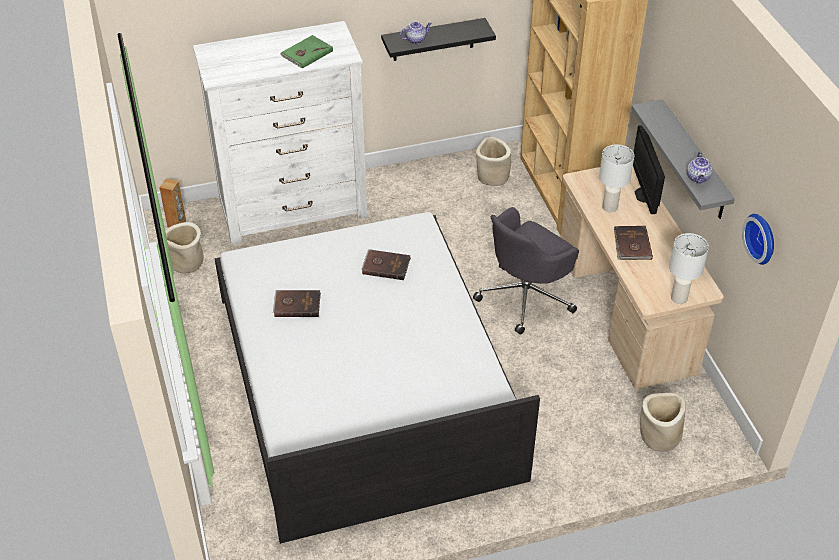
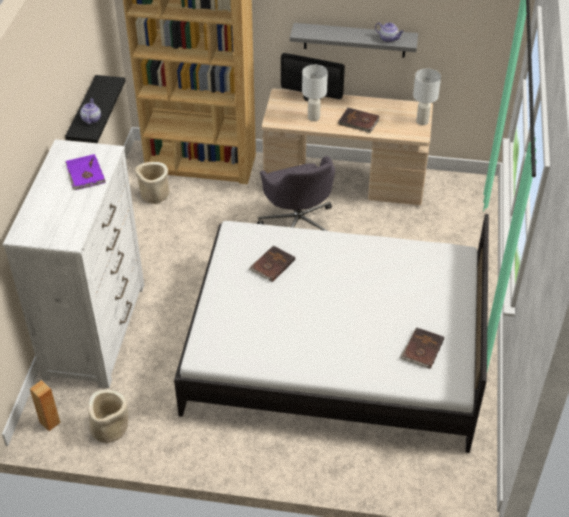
camera: 65 degrees left, 0 degrees up
(297, 304) = (282, 333): brown book -> brown book (422, 349)
(306, 53) = (85, 174): green book -> purple book
(659, 436) = (464, 211): beige planter -> none
(762, 238) = (461, 37): wall clock -> none

